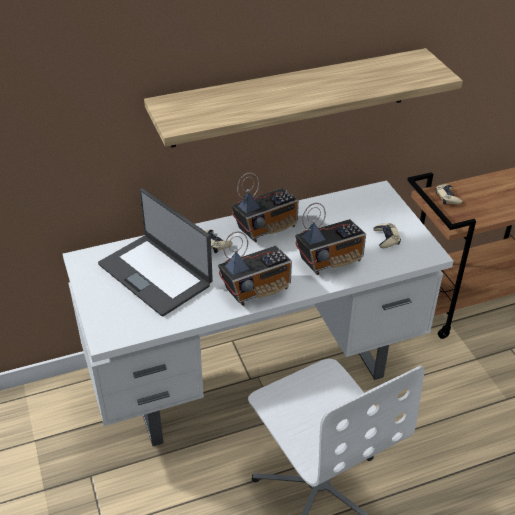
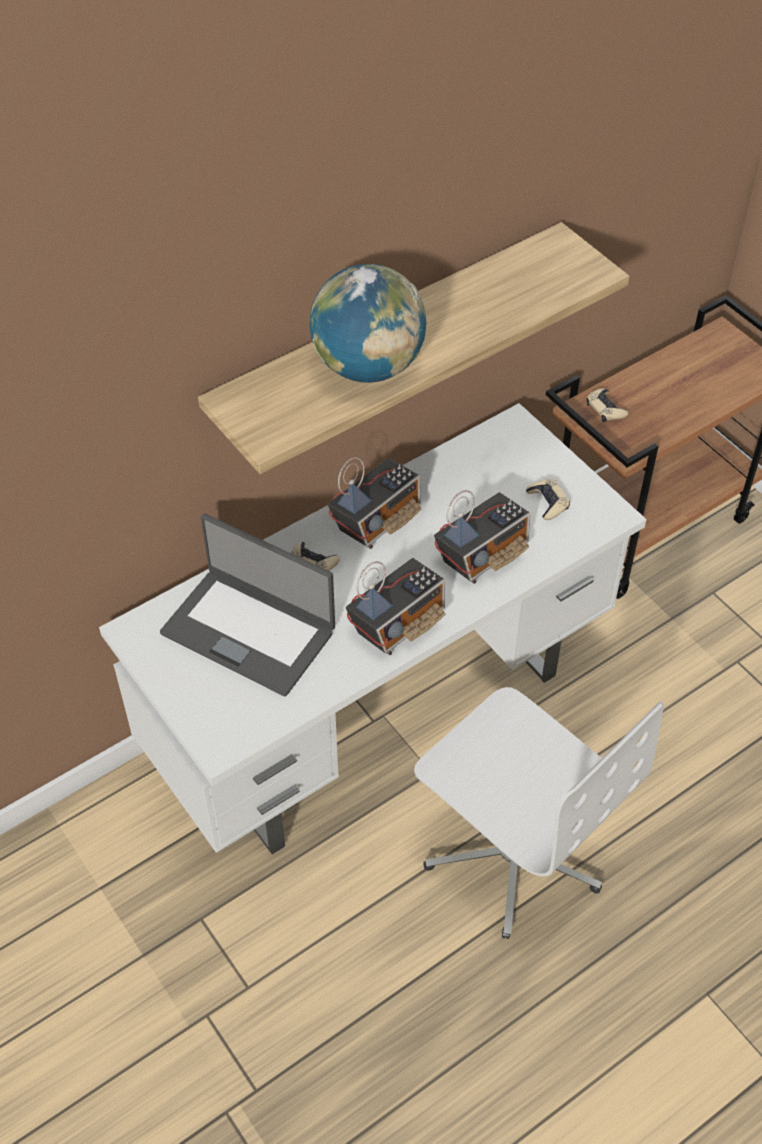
camera: 15 degrees left, 10 degrees up
(262, 100) = (368, 367): none -> globe

